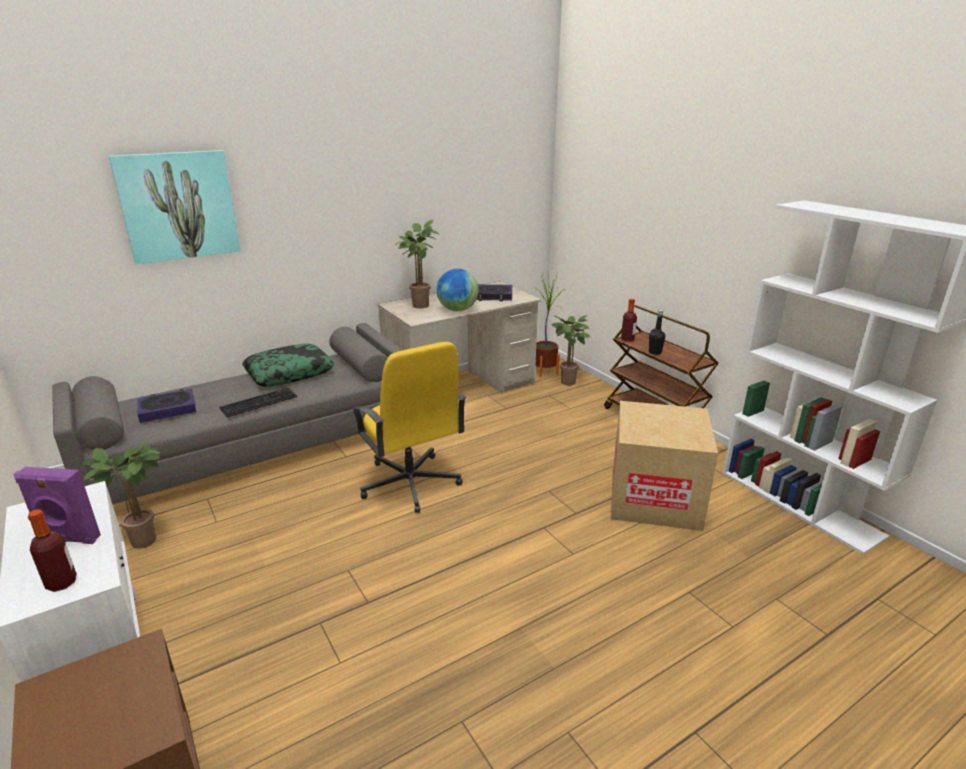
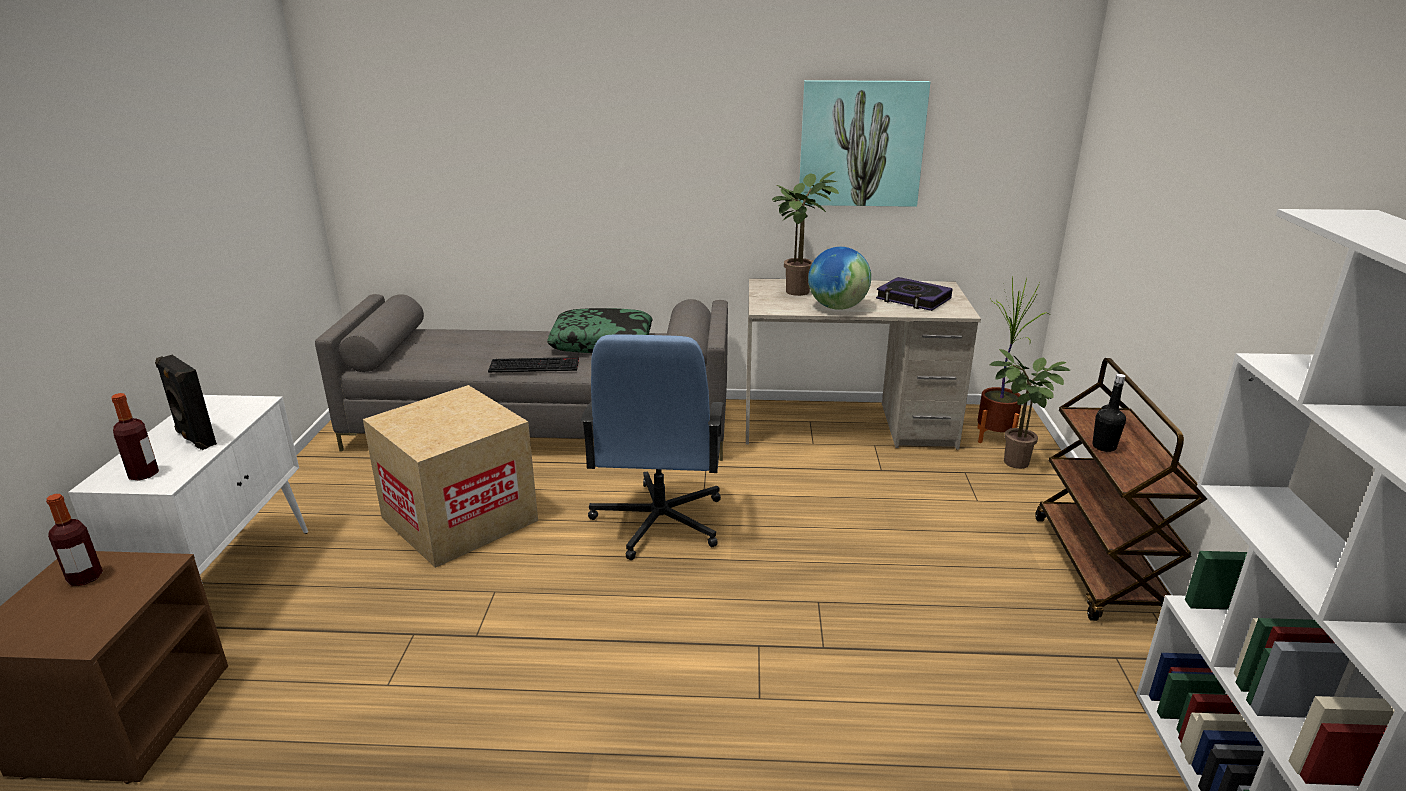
camera: 35 degrees right, 0 degrees up
(68, 539) = (194, 439): purple speaker -> black speaker
(148, 539) = (370, 480): potted plant -> none
(167, 409) = (450, 348): book -> none
(178, 206) = (513, 118): picture -> picture (861, 144)
(410, 484) = (658, 522): yellow office chair -> blue office chair
(627, 340) = (1081, 415): bottle -> bottle (85, 578)
(654, 498) = (967, 680): cardboard box -> cardboard box (459, 519)

